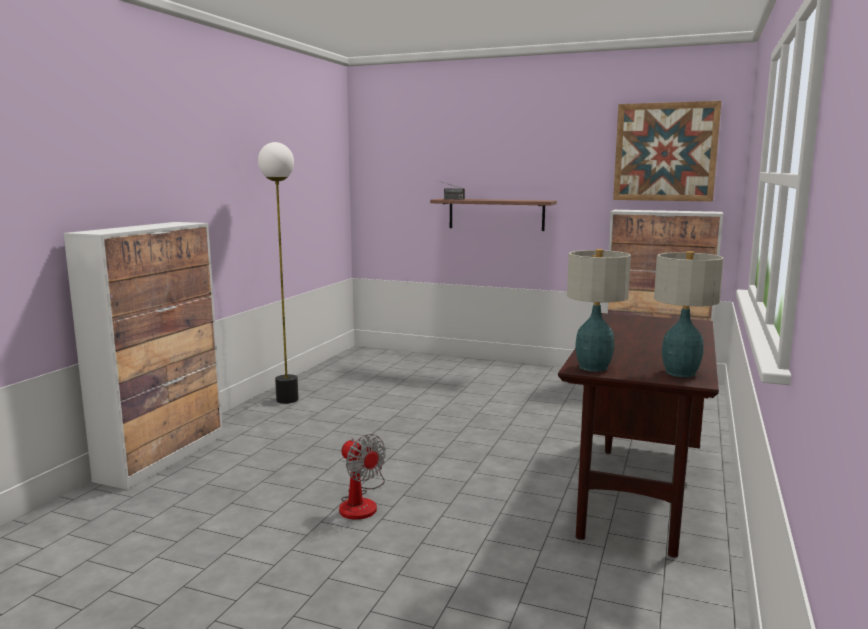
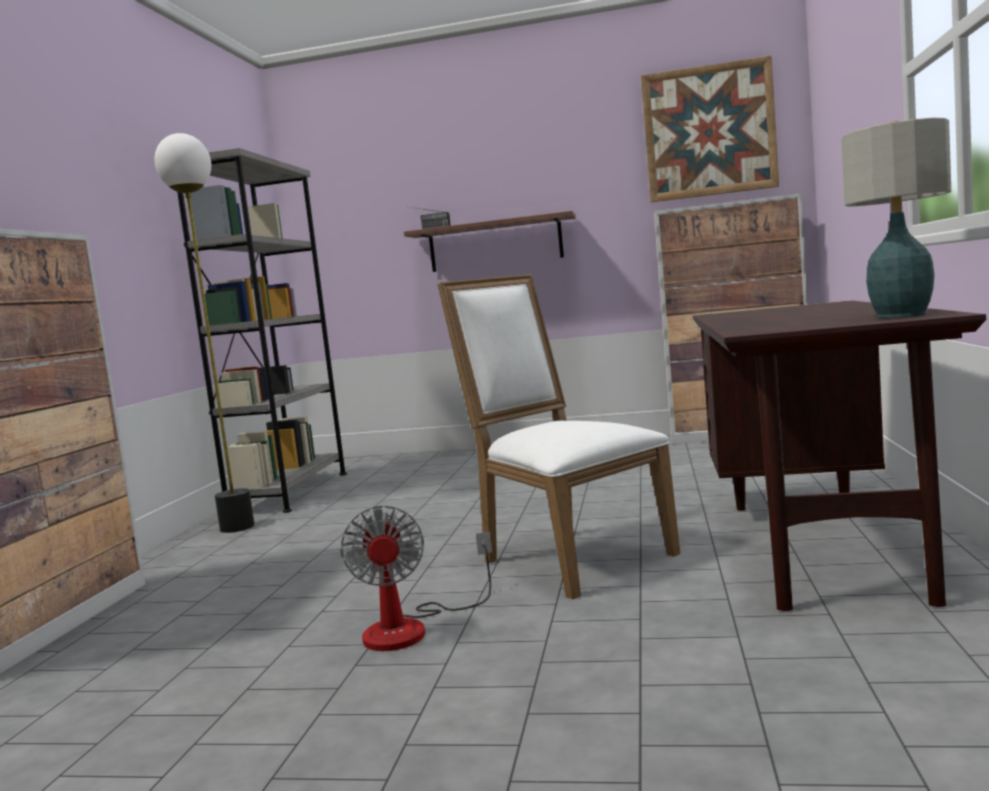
camera: 10 degrees left, 5 degrees down
(328, 375) = (290, 493): none -> grey bookcase
(361, 503) = (412, 627): fan -> fan turned 45 degrees clockwise
(475, 469) = (567, 557): none -> white chair
(592, 367) = (767, 329): table lamp -> none

